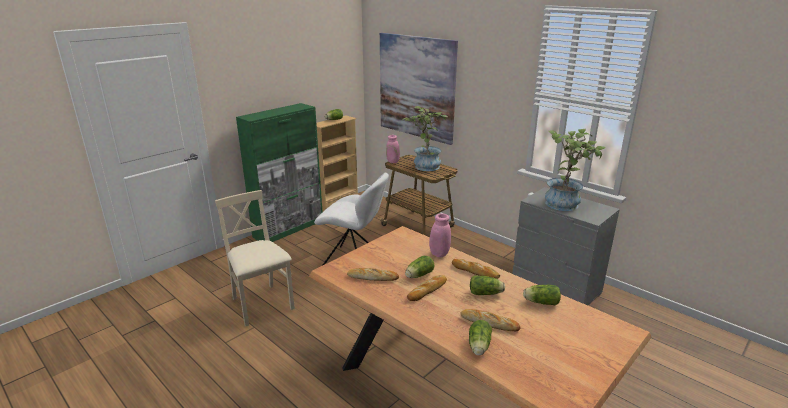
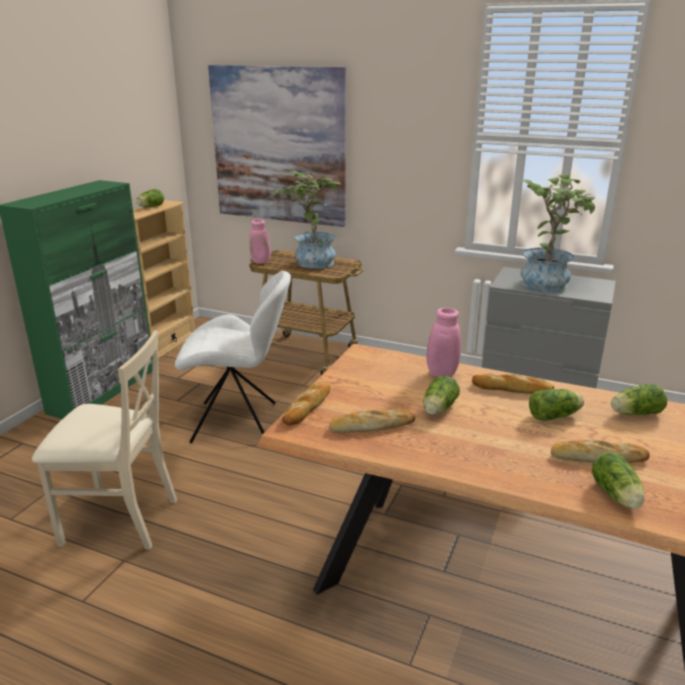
camera: 20 degrees left, 0 degrees up
(262, 304) = (119, 519): beige chair -> beige chair turned 150 degrees clockwise
(427, 290) = (470, 428): bread -> bread (307, 407)

